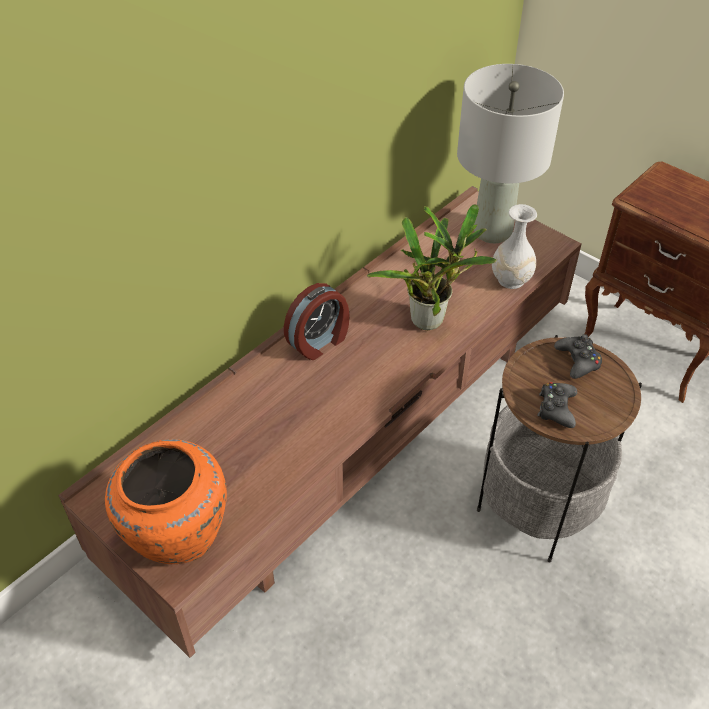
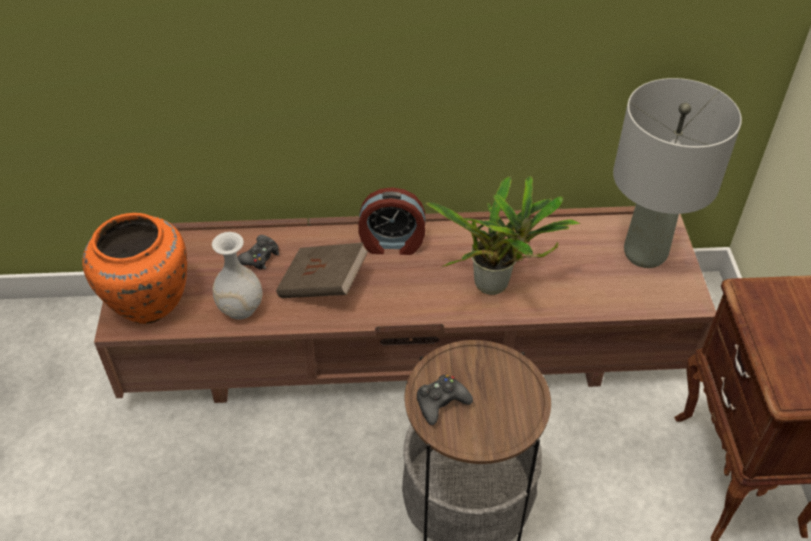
camera: 45 degrees right, 0 degrees up
(309, 410) = (323, 285): none -> brown book
(510, 280) = (605, 301): white vase -> white vase (240, 308)
(578, 361) = (511, 383): black game controller -> black game controller (260, 257)

